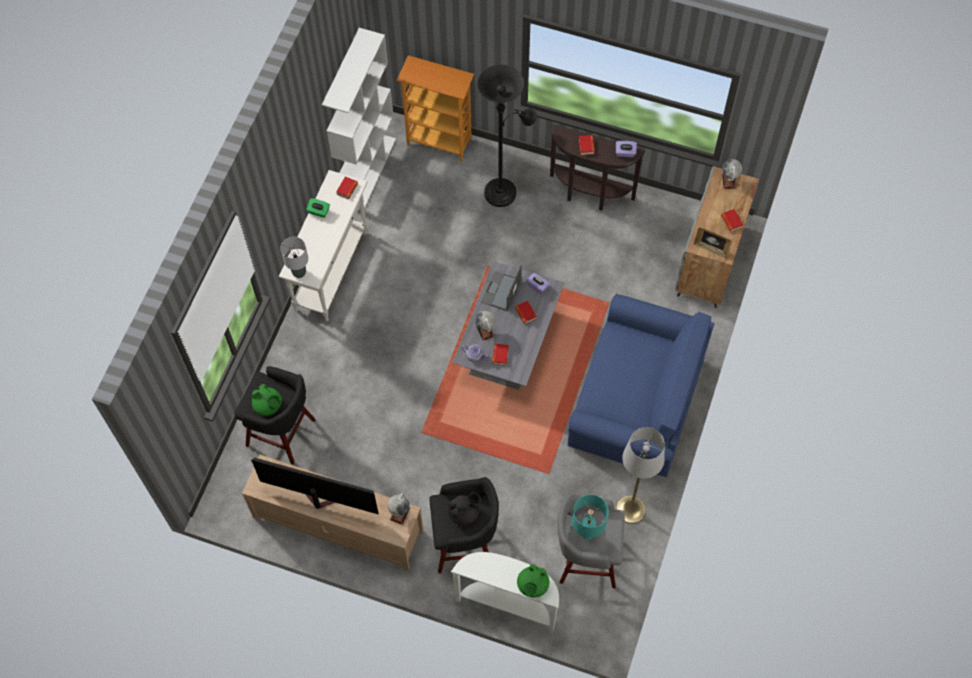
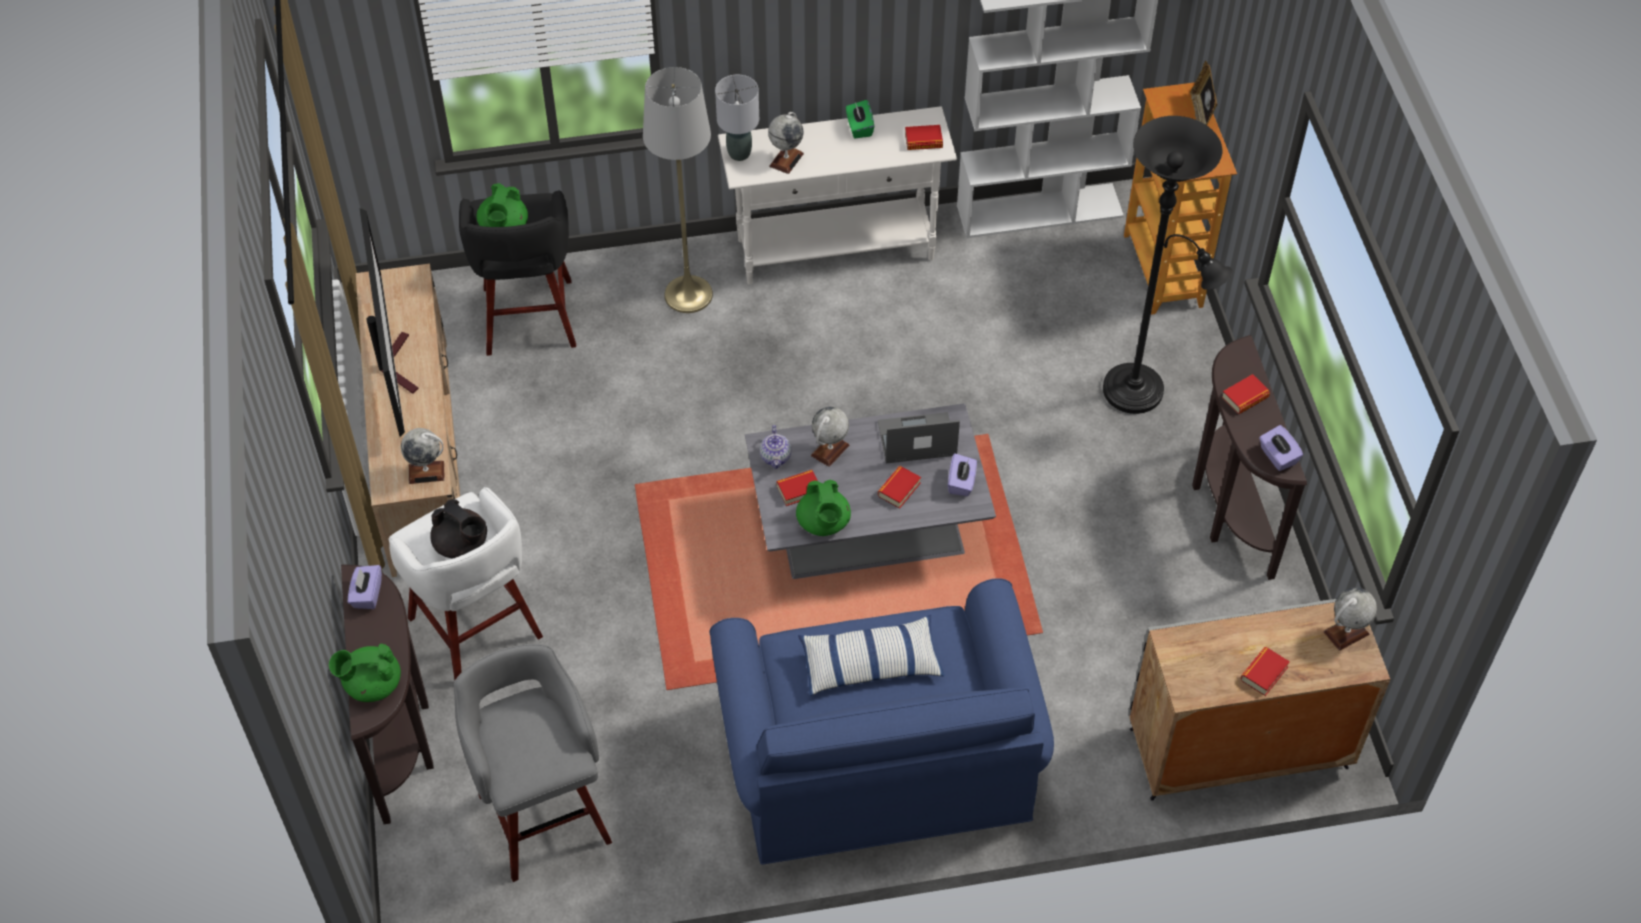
camera: 60 degrees right, 10 degrees down
(318, 254) = (786, 159): none -> globe
(465, 544) = (477, 631): black stool -> white stool
(478, 566) = (367, 594): none -> purple tissue box
(508, 604) = (403, 737): white console table -> brown console table
(525, 354) = (823, 523): none -> green teapot
(587, 532) = (520, 730): turquoise table lamp -> none
(621, 372) = (870, 664): none -> pillow
(630, 509) = (672, 840): grey floor lamp -> grey floor lamp (688, 294)
(711, 248) = (1183, 665): picture frame -> picture frame (1201, 115)

